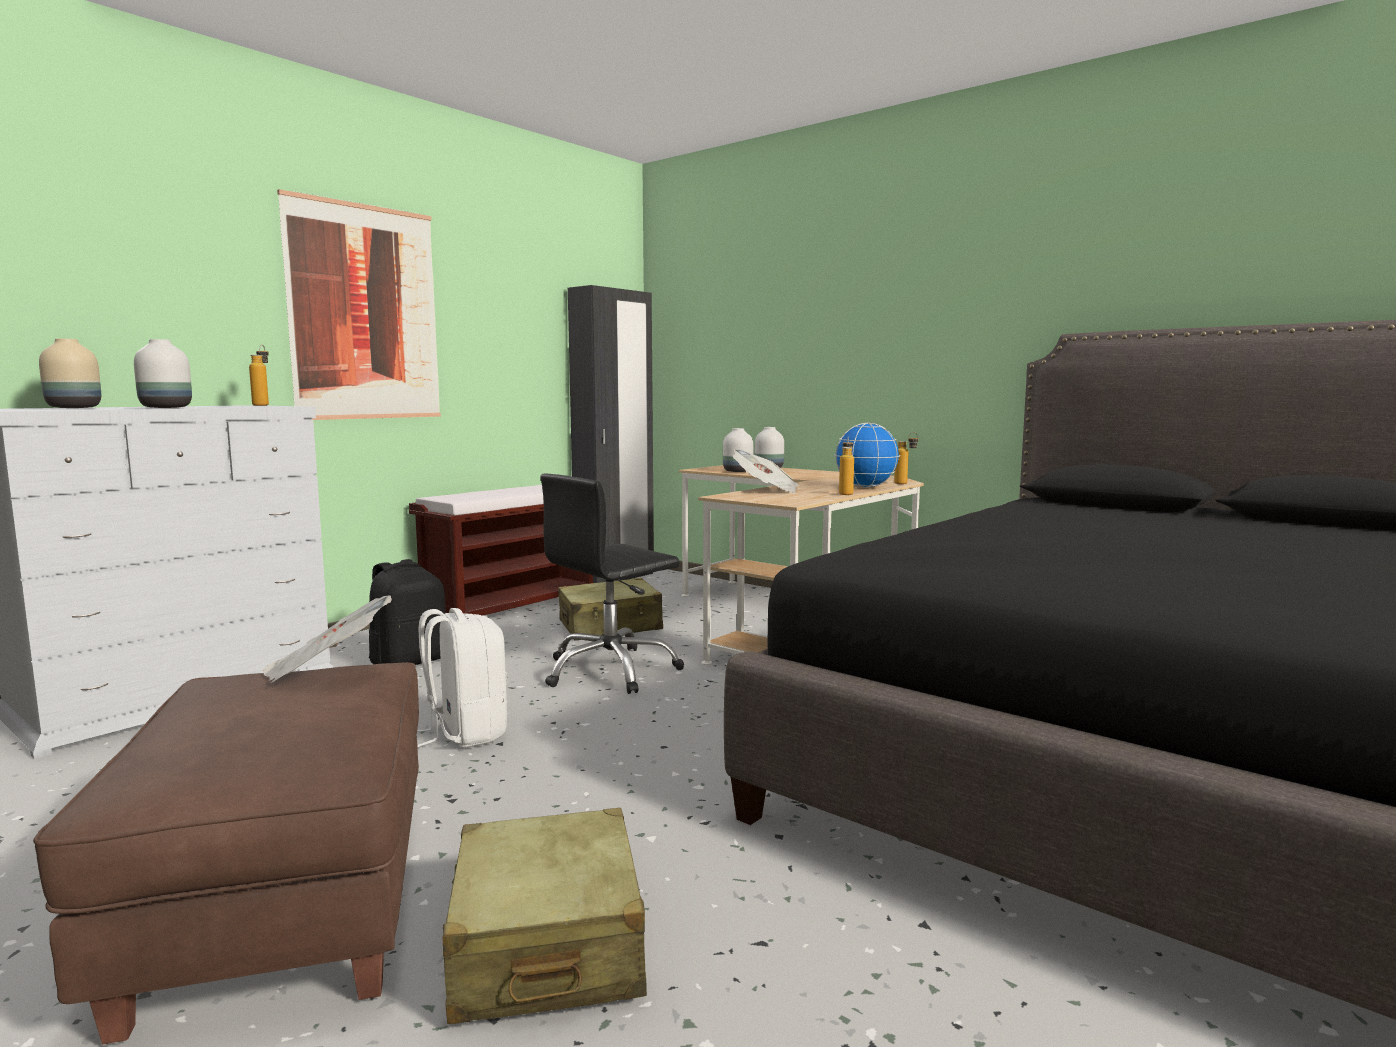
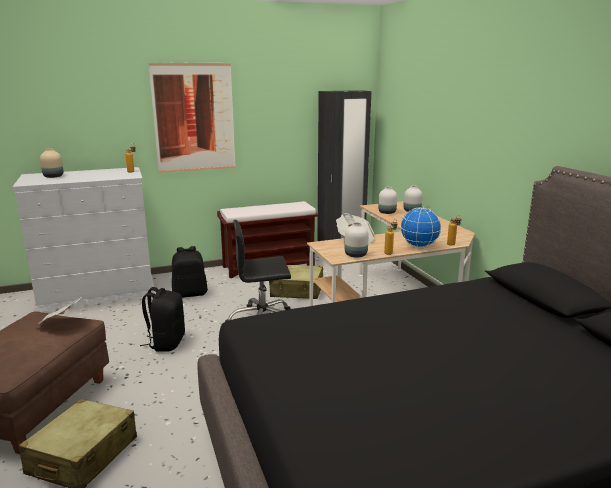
camera: 30 degrees right, 10 degrees up
(167, 407) = (81, 179): white vase -> white vase (356, 255)
(465, 733) = (166, 343): white backpack -> black backpack

